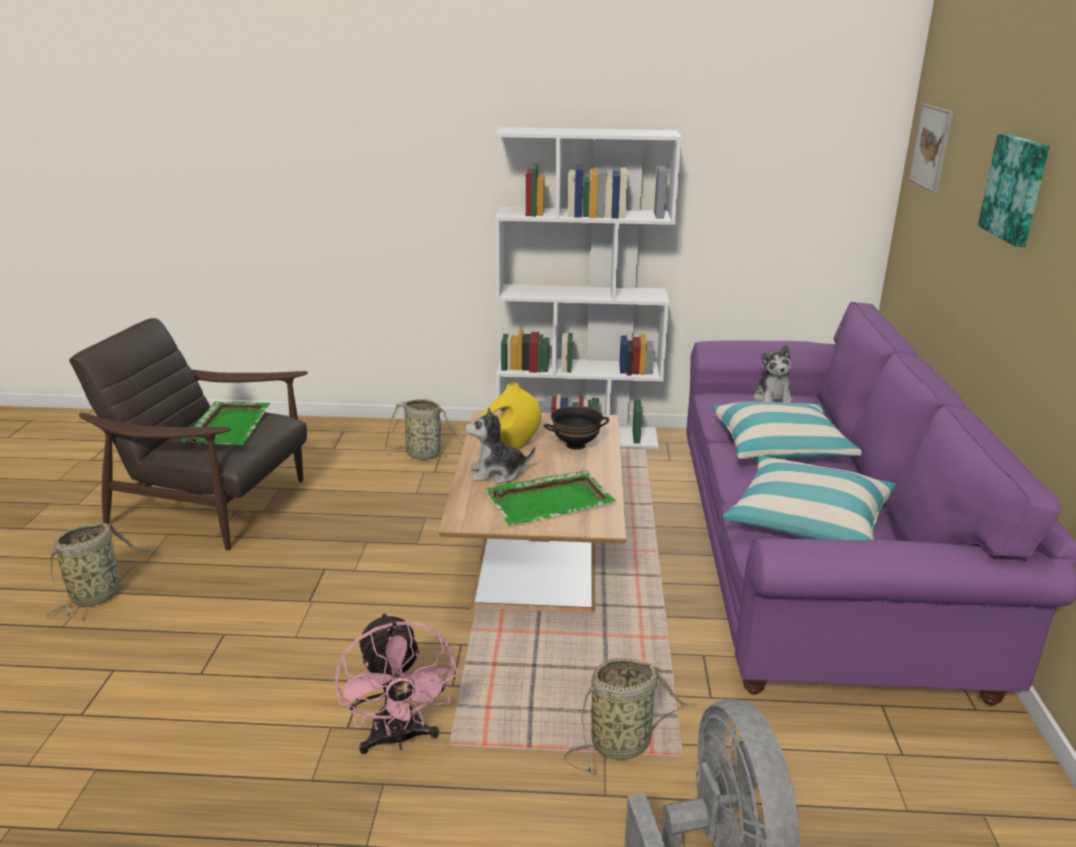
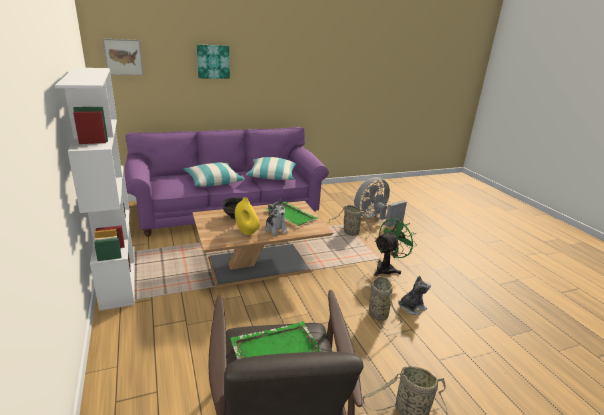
camera: 115 degrees left, 0 degrees up
(398, 739) = (388, 268): pink fan -> green fan
(426, 455) = (160, 332): basket -> basket (377, 313)
(773, 400) = (166, 181): plush toy -> plush toy (411, 307)

